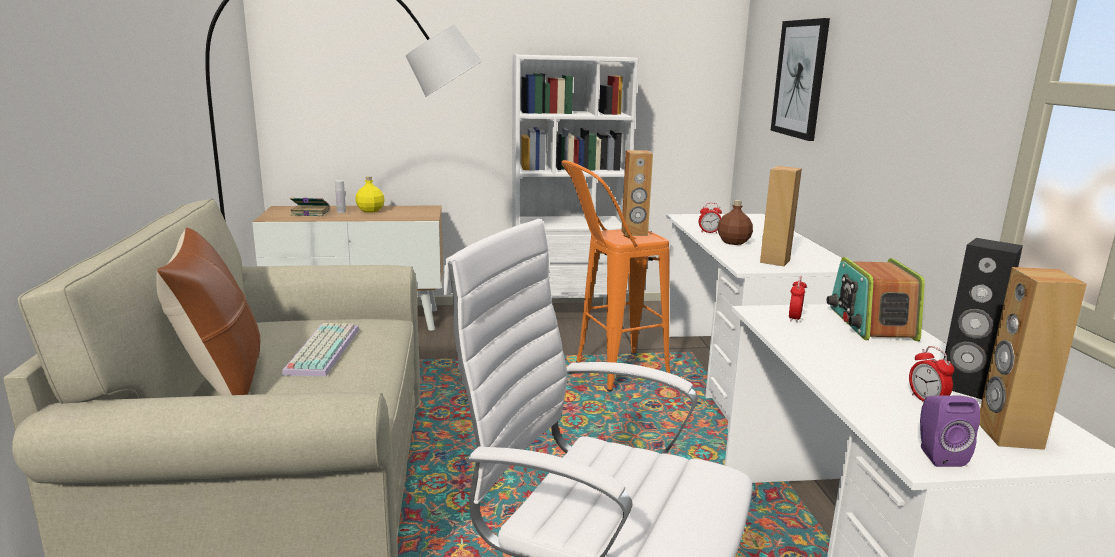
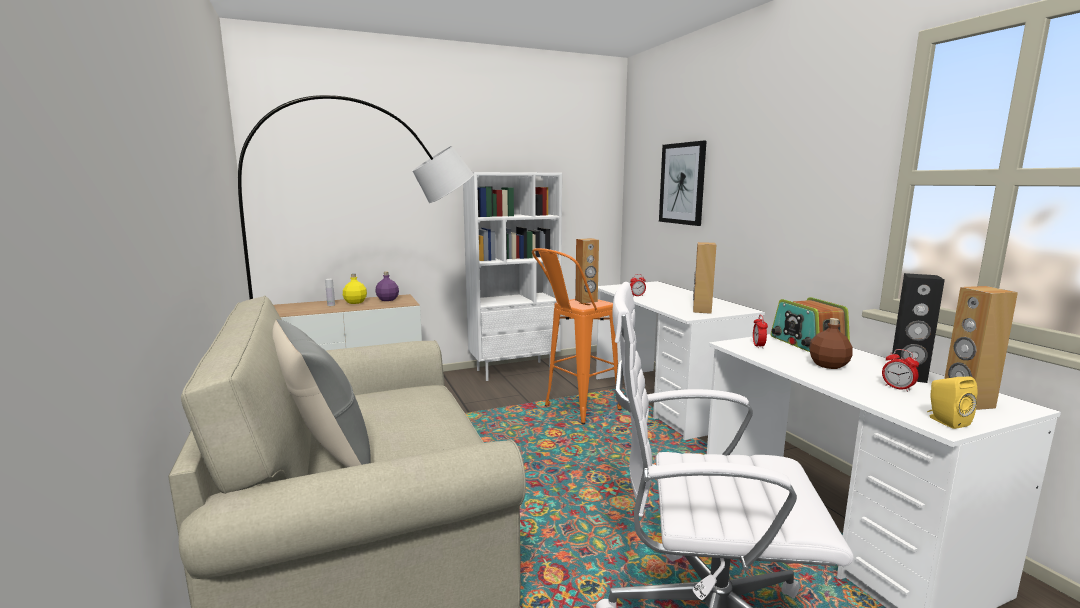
camera: 15 degrees left, 5 degrees down
(222, 377) = (326, 451): brown pillow -> grey pillow
(309, 213) = (303, 308): book -> none
(321, 350) = (398, 416): keyboard -> none
(408, 210) = (387, 300): none -> purple bottle
(734, 242) = (661, 301): brown bottle -> brown bottle (829, 365)
(937, 455) = (945, 421): purple speaker -> yellow speaker

